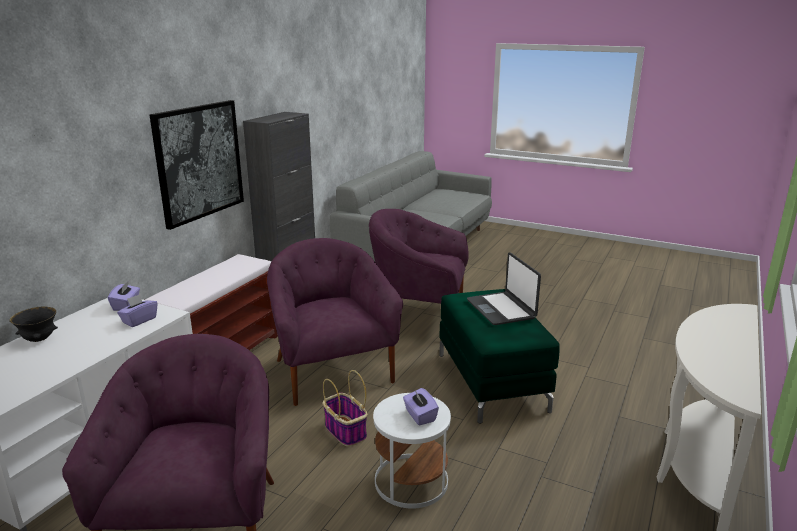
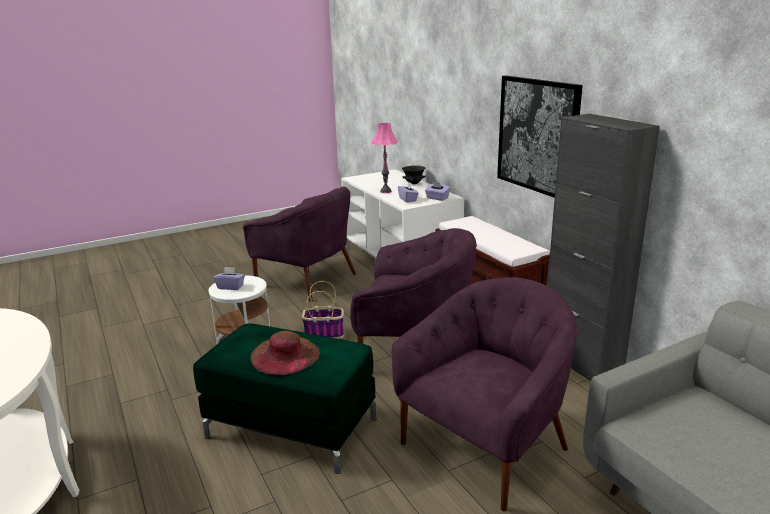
camera: 125 degrees right, 0 degrees up
(97, 346) = (386, 191): none -> pink table lamp
(501, 309) = (285, 355): laptop -> brown hat

